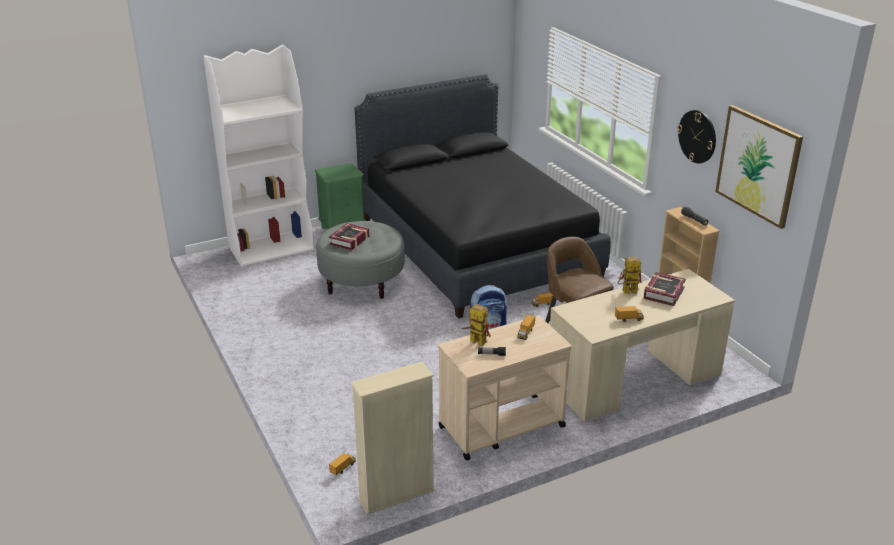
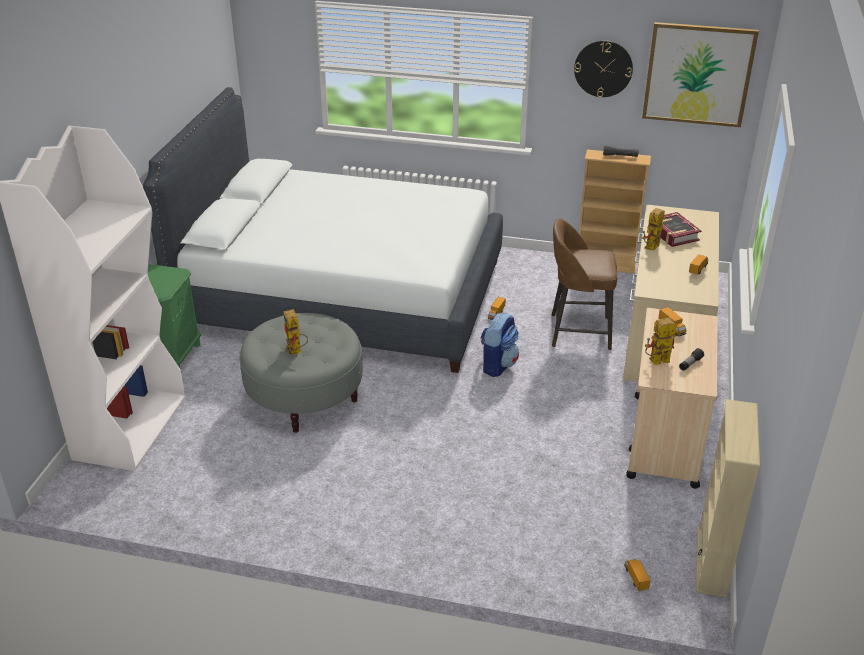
camera: 50 degrees left, 5 degrees up
(350, 240) = (296, 351): book -> toy robot
(476, 246) = (342, 295): black bed -> white bed

